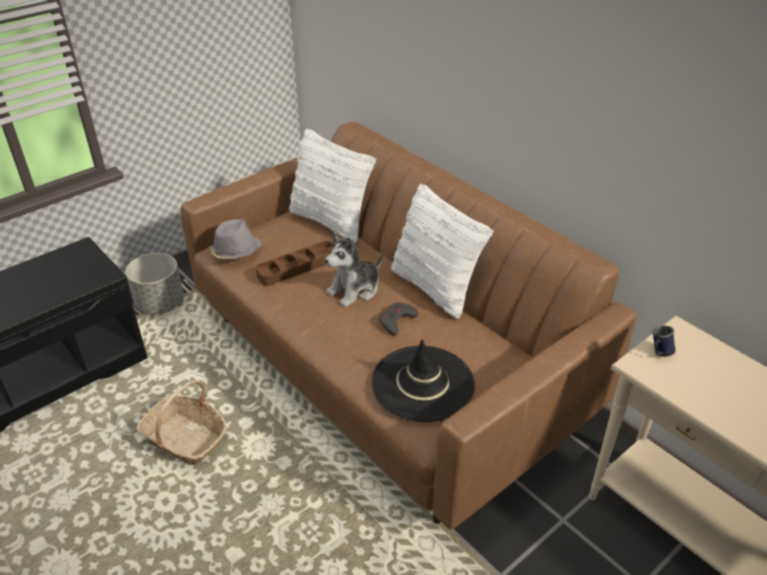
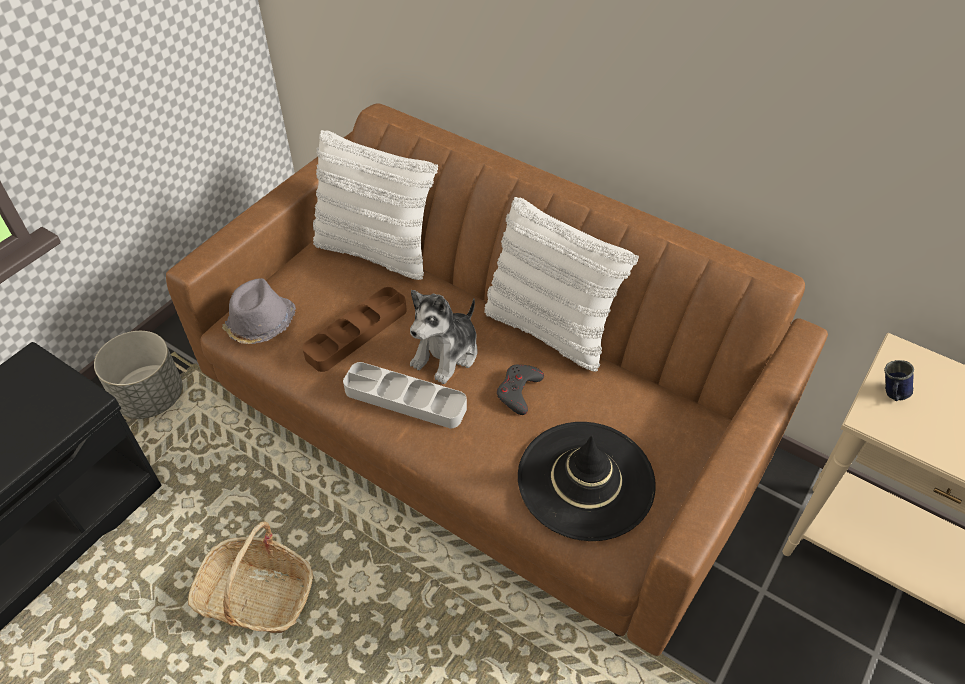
camera: 15 degrees left, 10 degrees up
(314, 311) = (405, 399): none -> grey tray

